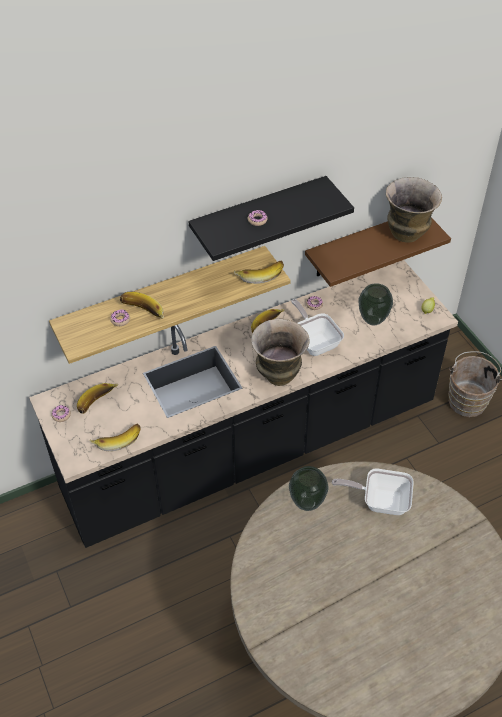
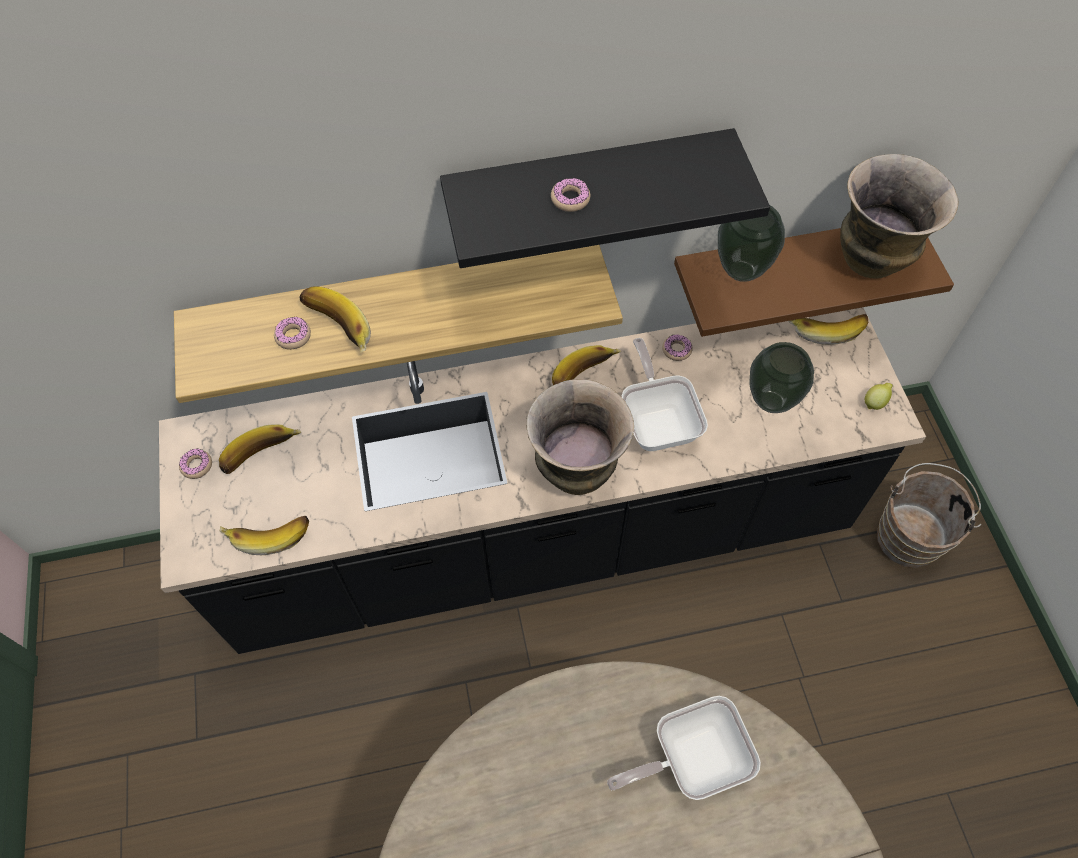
camera: 15 degrees right, 10 degrees up
(259, 274) = (569, 296): banana -> banana (825, 328)
(307, 504) = (559, 730): vase -> vase (741, 272)
(380, 500) = (690, 758): frying pan -> frying pan turned 45 degrees counterclockwise

